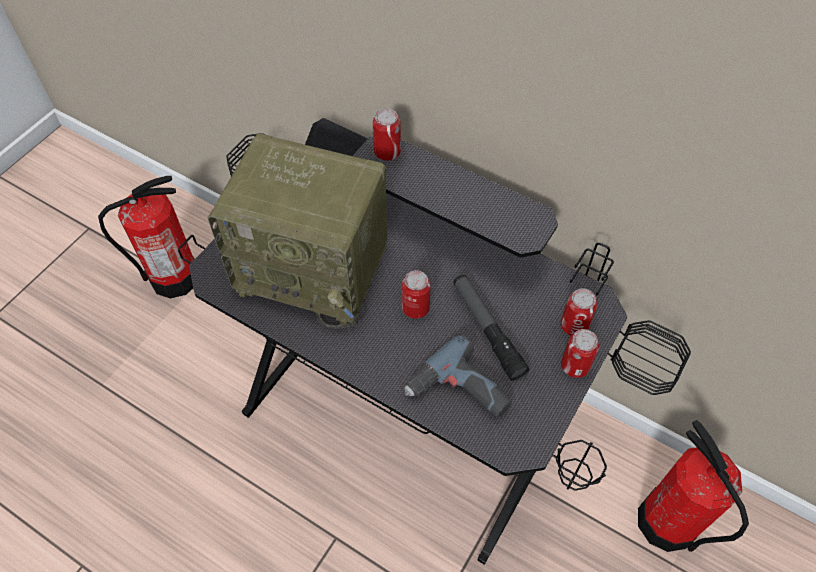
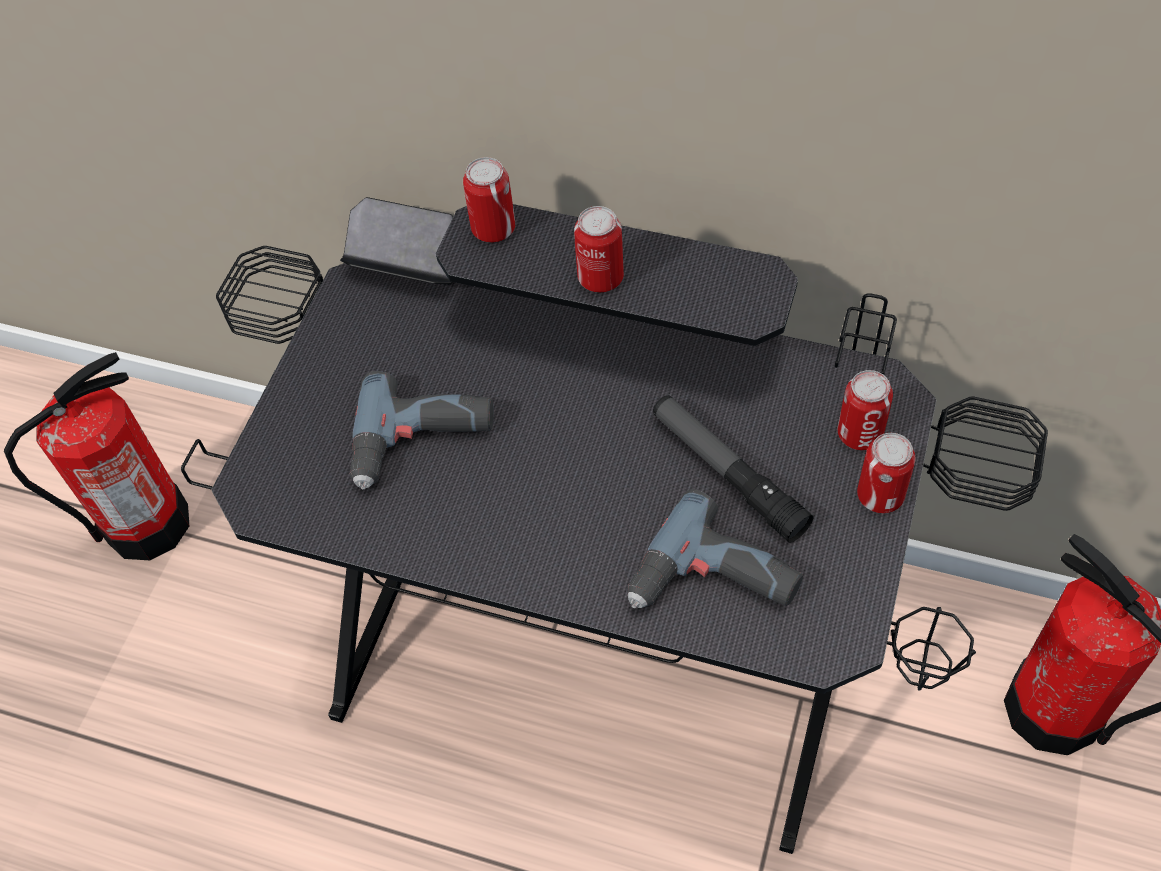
camera: 10 degrees left, 0 degrees up
(316, 268) = (423, 443): radio -> power drill
(415, 308) = (604, 467): can -> can (600, 278)

